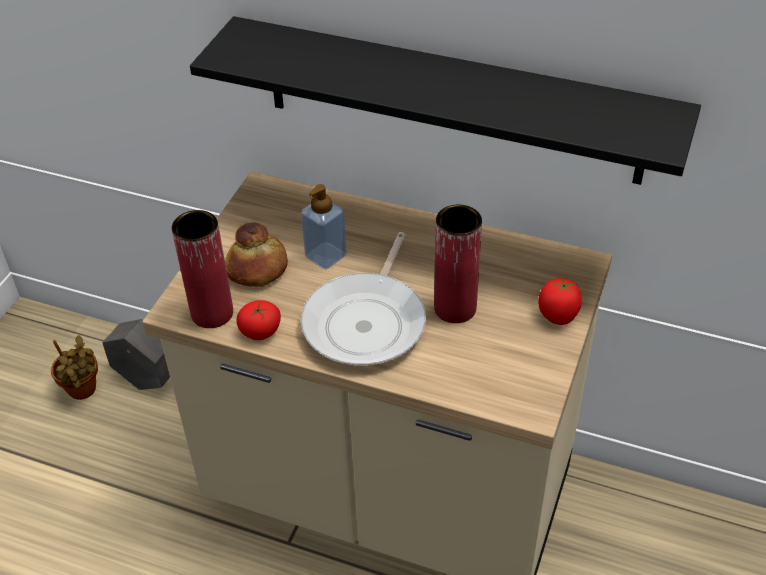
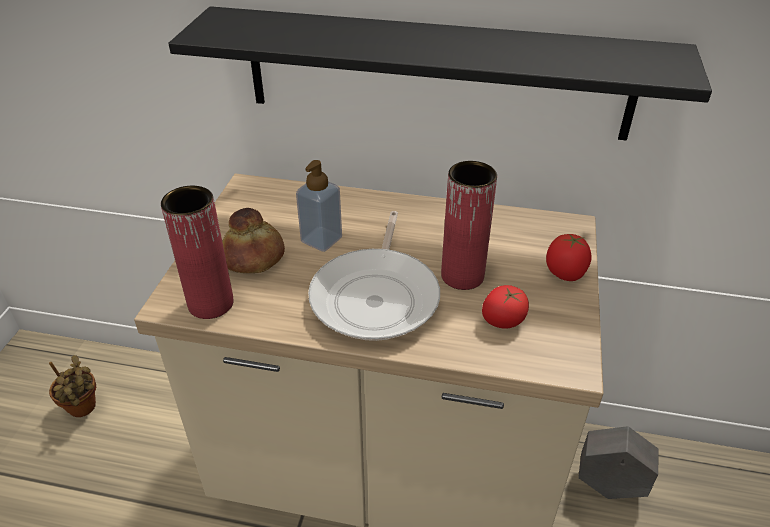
camera: 10 degrees left, 5 degrees down
(147, 379) = (145, 391): grey planter -> grey planter (609, 486)
(260, 332) = (265, 317): tomato -> tomato (503, 320)

